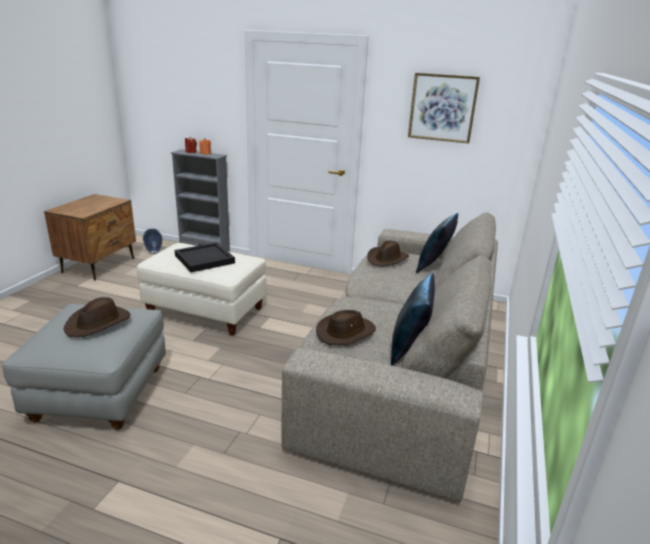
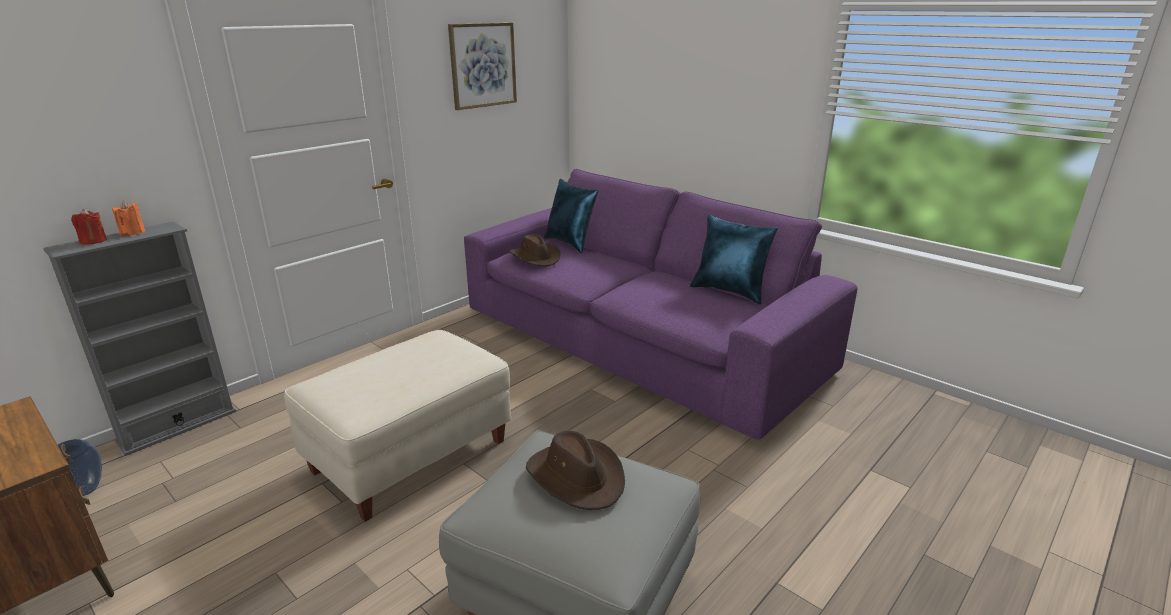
camera: 65 degrees left, 0 degrees up
(204, 259) = (407, 368): black tray -> none
(345, 332) = (692, 310): brown hat -> none
(403, 361) = (636, 341): beige sofa -> purple sofa

